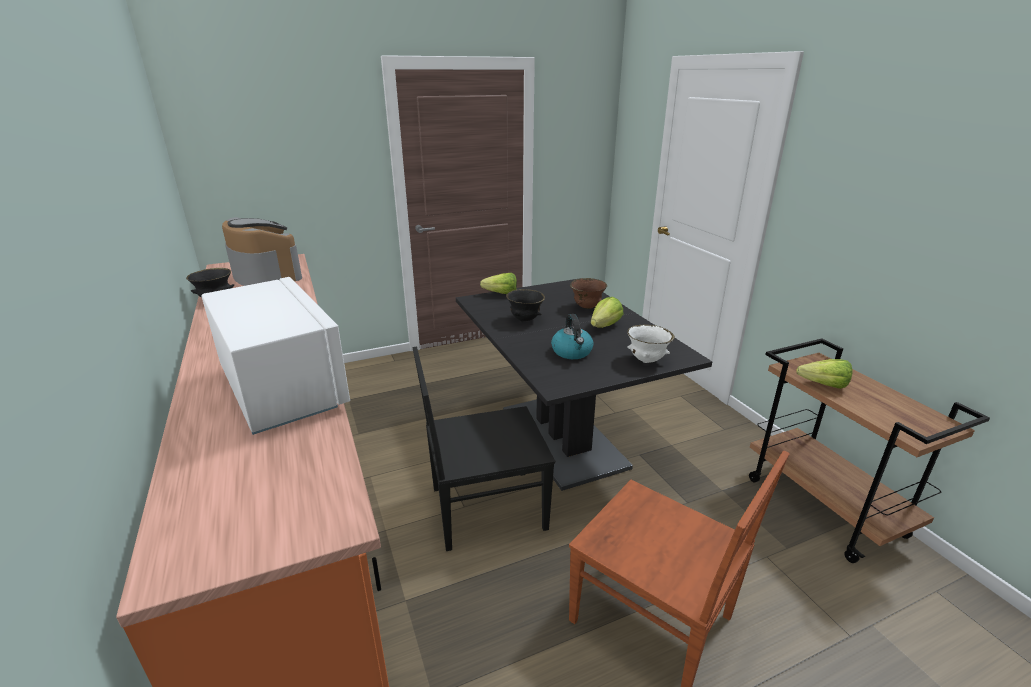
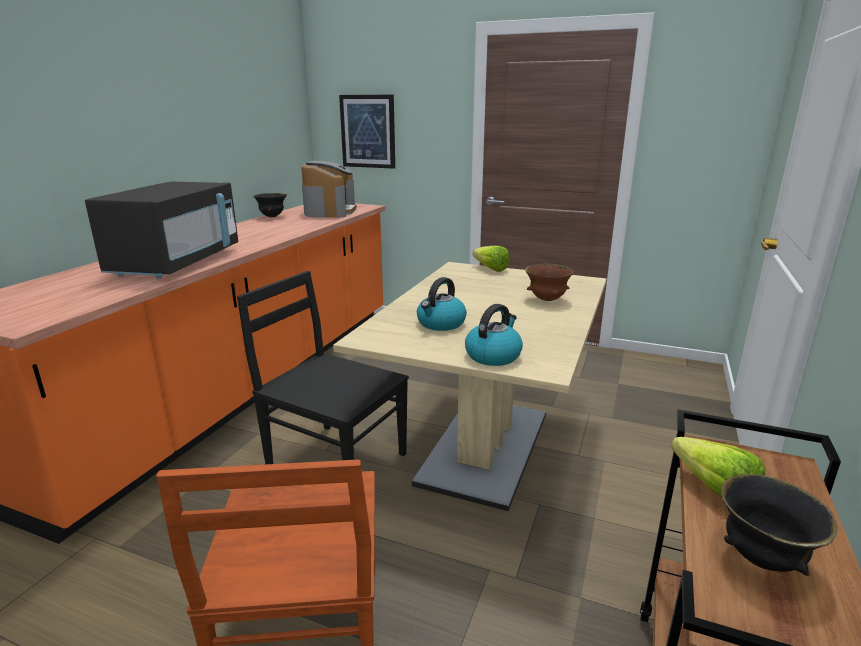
camera: 45 degrees right, 5 degrees down
(265, 174) = (368, 131): none -> picture
(283, 389) = (178, 263): white microwave -> black microwave
(525, 320) = (462, 291): black bowl -> black bowl (761, 559)
(562, 437) = (485, 447): black dining table -> beige dining table
(605, 326) = (526, 317): lettuce -> none
(646, 360) = (493, 355): white bowl -> kettle

